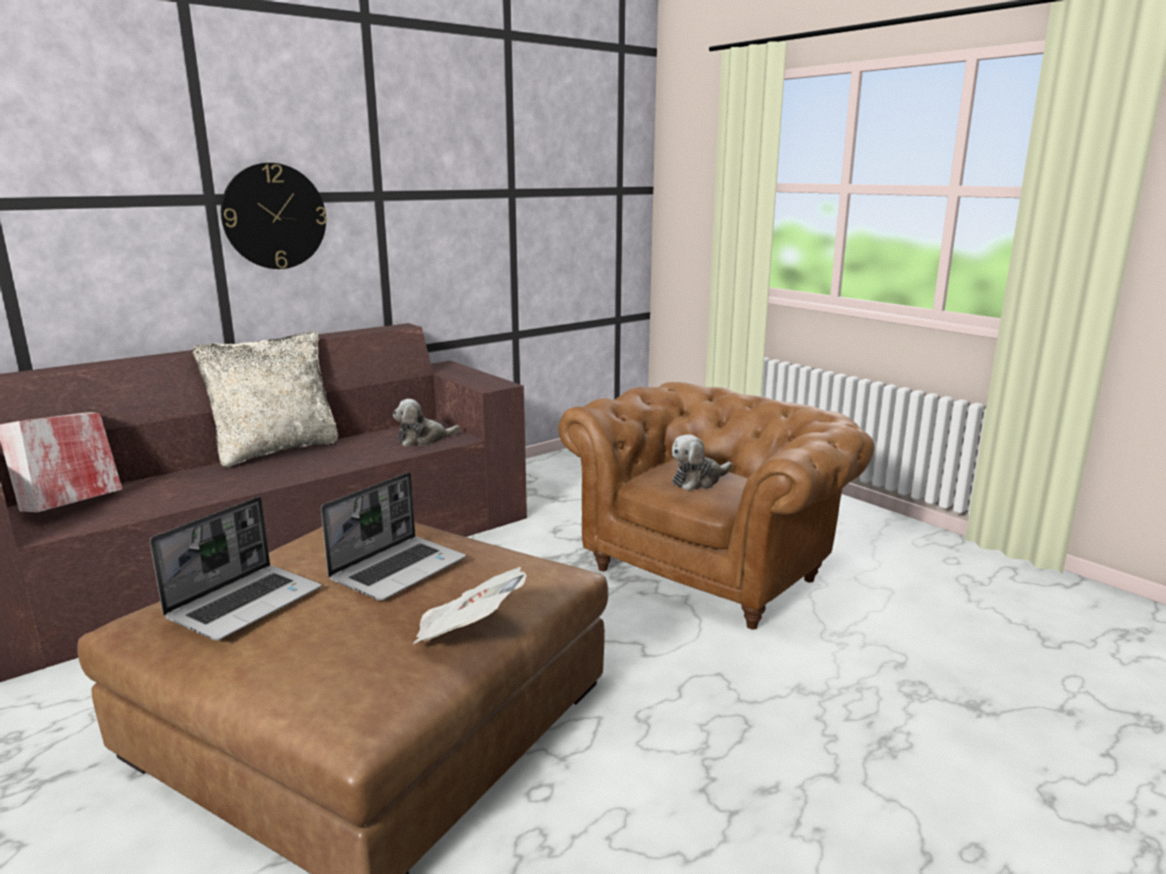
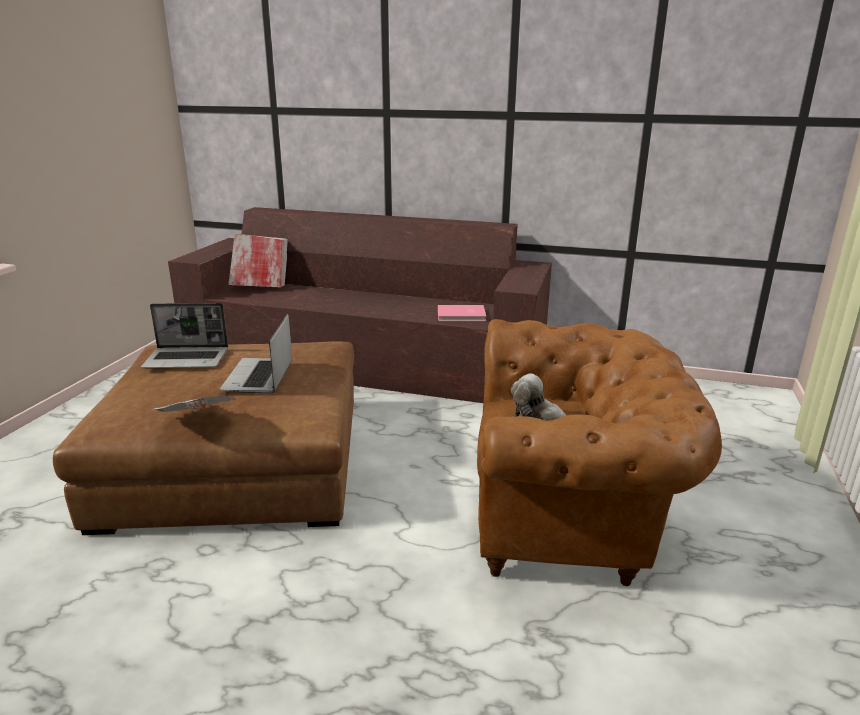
camera: 55 degrees right, 5 degrees up
(274, 216) = (425, 127): wall clock -> none
(278, 451) = (383, 293): beige pillow -> none
(399, 569) = (259, 377): laptop -> laptop turned 90 degrees clockwise
(423, 439) = (462, 315): plush toy -> pink book

